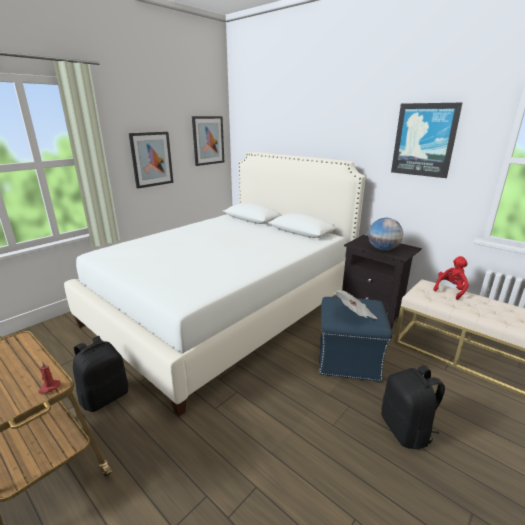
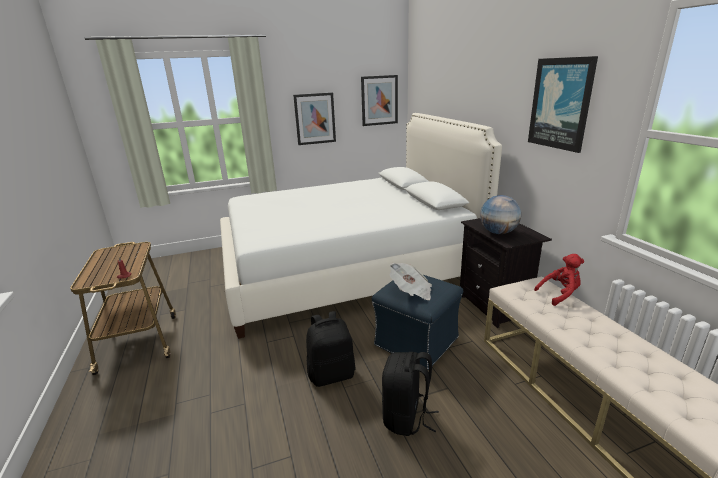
camera: 30 degrees right, 0 degrees up
(105, 396) = (206, 310): black backpack -> black backpack (332, 374)

